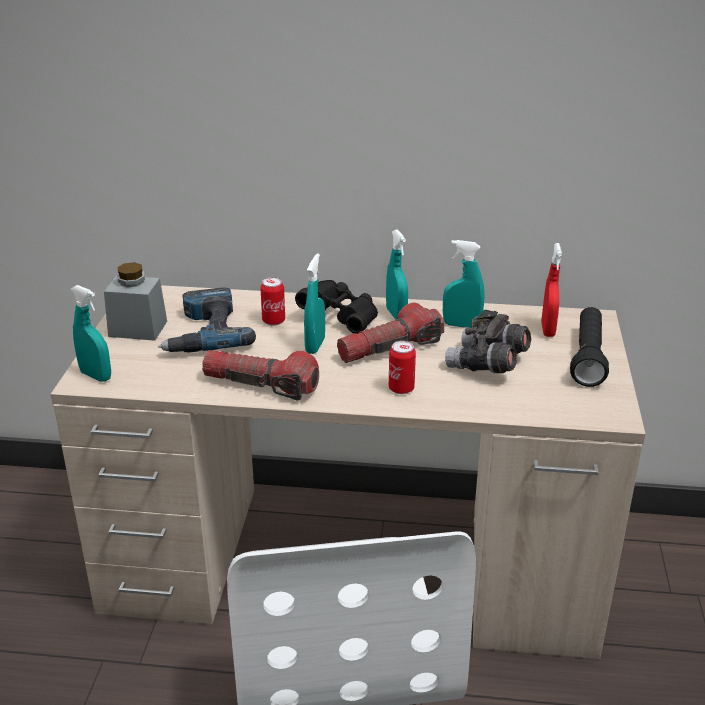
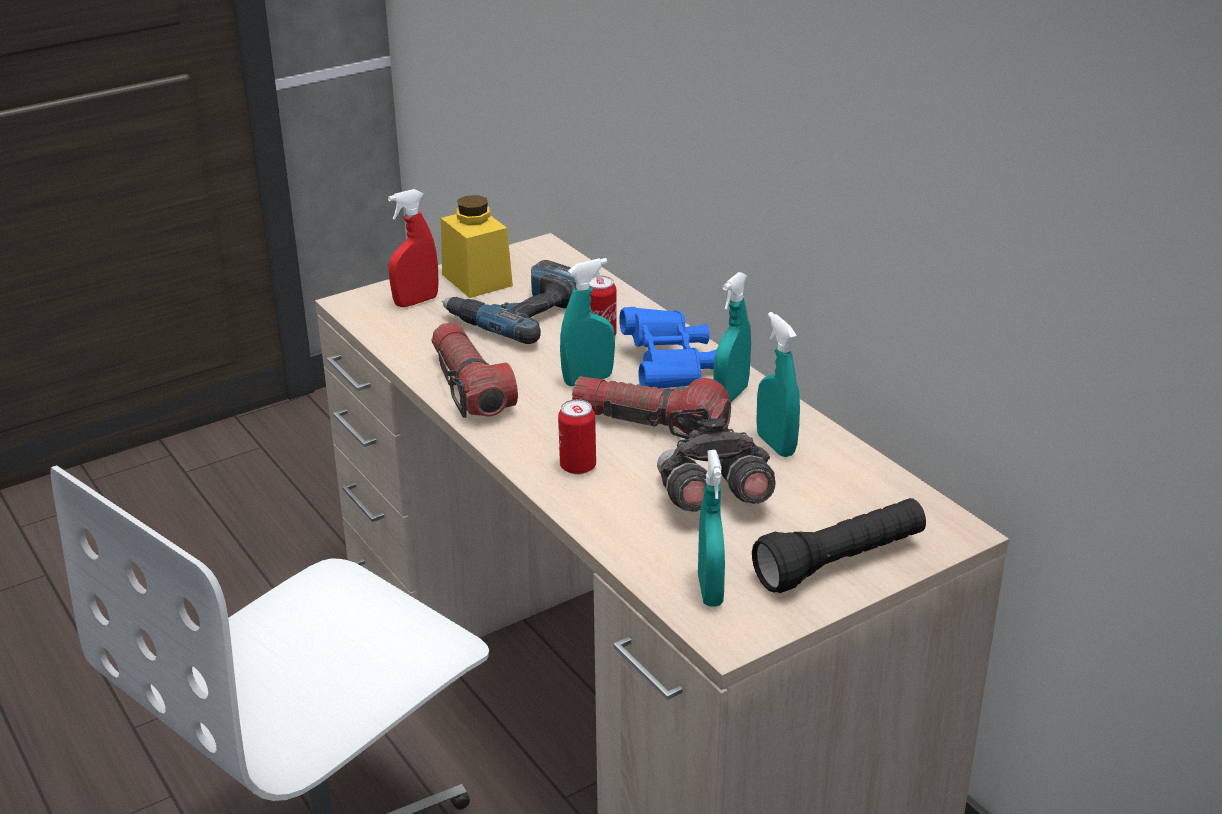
camera: 50 degrees right, 0 degrees up
(96, 376) = (369, 303): turquoise spray bottle -> turquoise spray bottle (710, 590)
(138, 329) = (477, 280): grey jar -> yellow jar
(341, 318) = (669, 367): black binoculars -> blue binoculars
(547, 330) = (864, 507): red spray bottle -> red spray bottle (416, 301)

